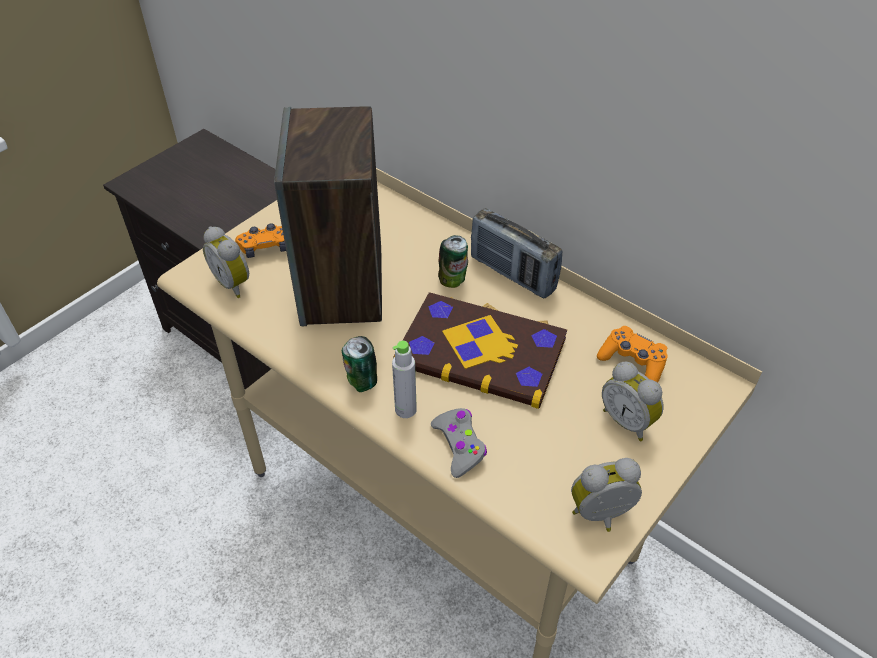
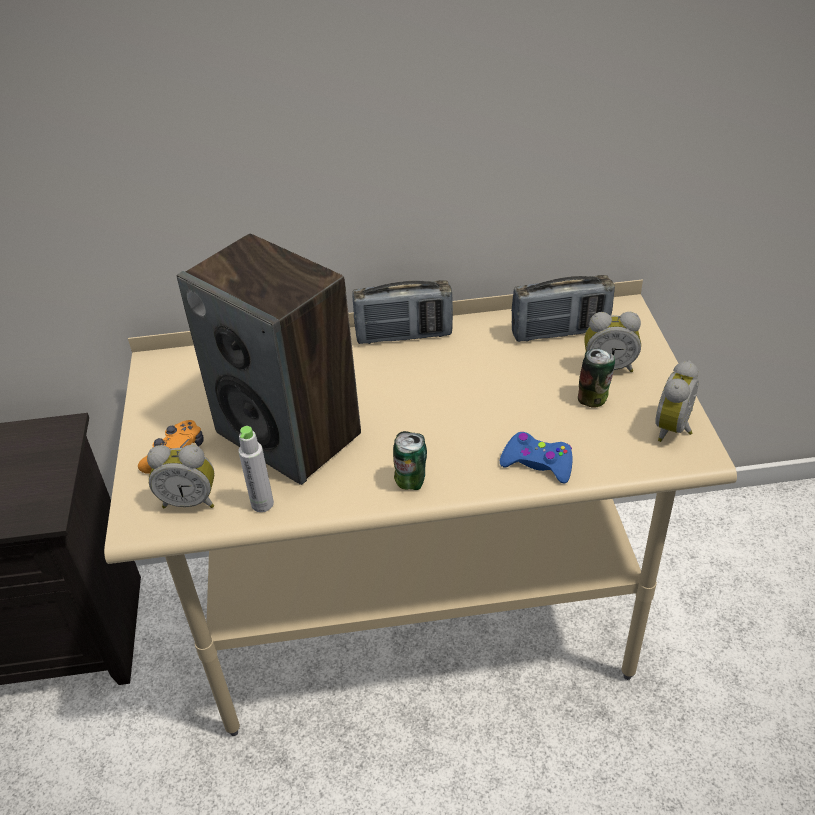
camera: 45 degrees left, 5 degrees down
(405, 410) = (469, 473): grey bottle -> grey bottle (262, 504)
(453, 280) = (369, 369): can -> can (593, 399)
(459, 445) = (537, 463): grey game controller -> blue game controller
(481, 351) = (460, 397): book -> none
(632, 362) = (560, 332): orange game controller -> radio

